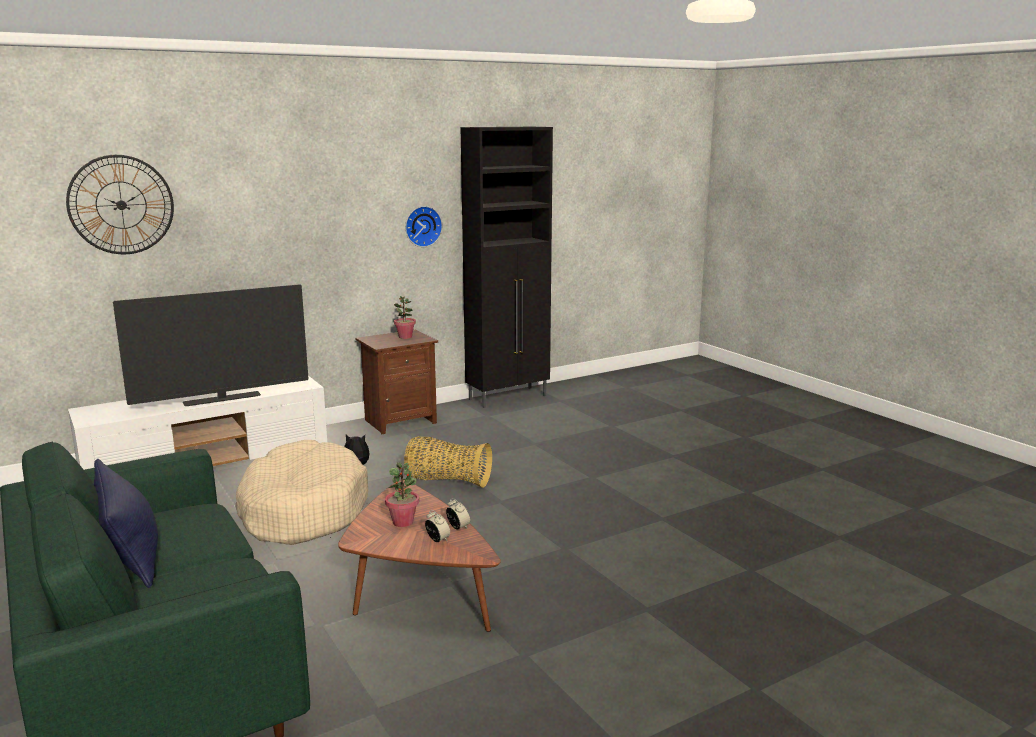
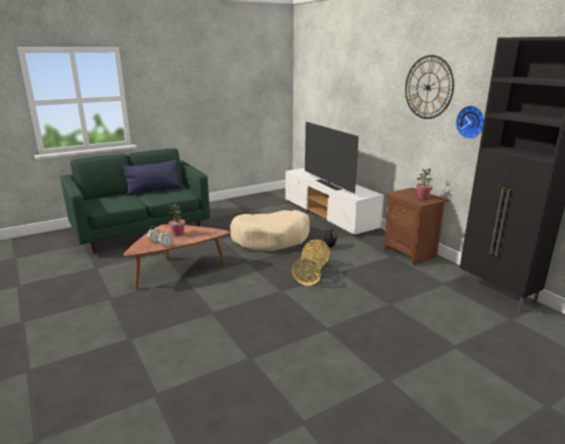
camera: 90 degrees right, 5 degrees up
(121, 205) = (335, 78): wall clock -> wall clock (428, 87)

